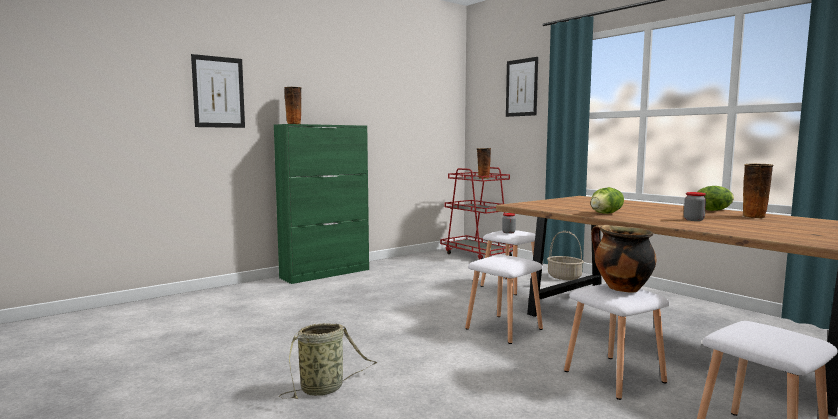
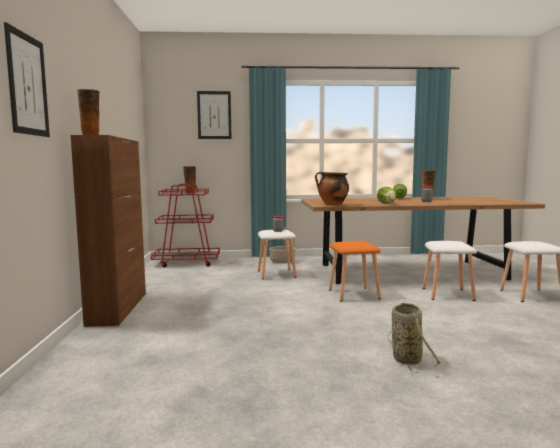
camera: 55 degrees left, 0 degrees up
(326, 273) = (118, 308): green cabinet -> brown cabinet
(502, 329) = (353, 294): white stool -> orange stool
(621, 288) = (448, 241): cooking pot -> cooking pot (332, 205)

